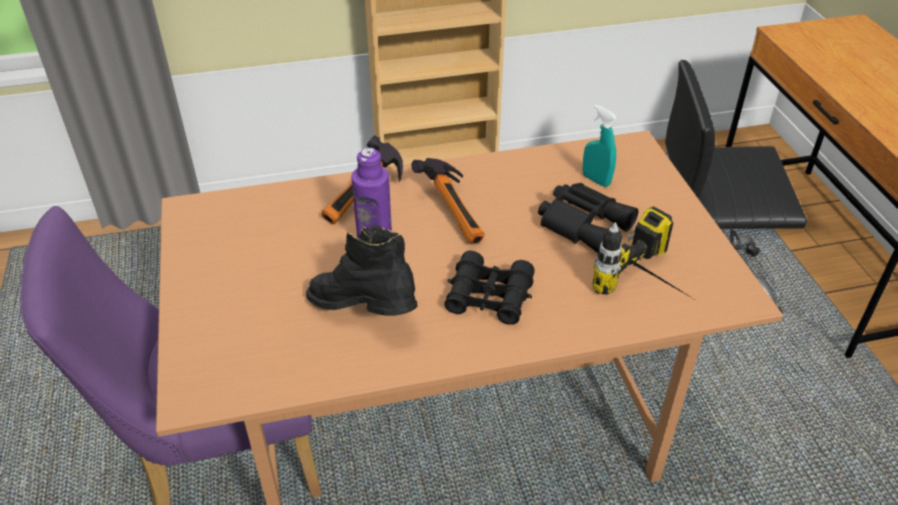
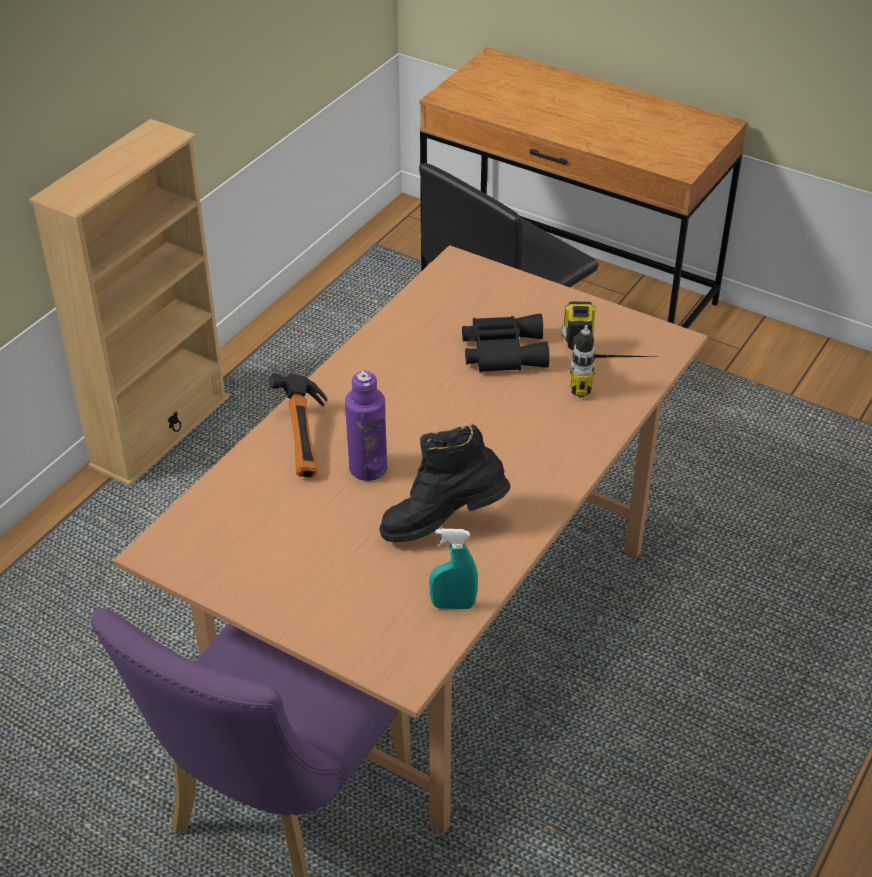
camera: 45 degrees left, 0 degrees up
(457, 212) = (398, 403): hammer -> none
(489, 296) = (513, 450): black binoculars -> none
(596, 180) = (466, 311): turquoise spray bottle -> turquoise spray bottle (453, 605)

